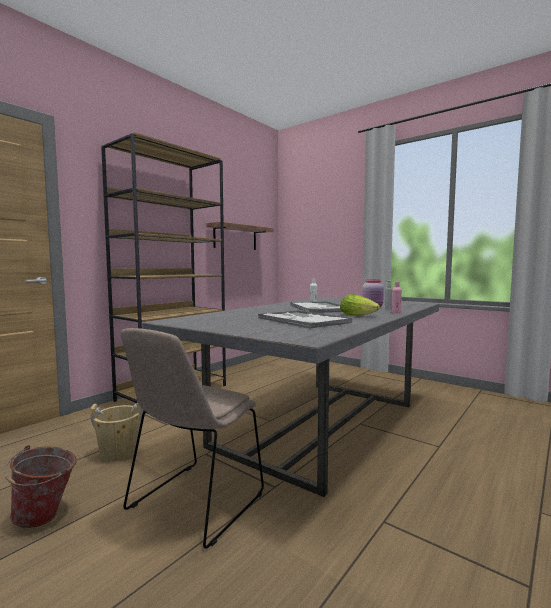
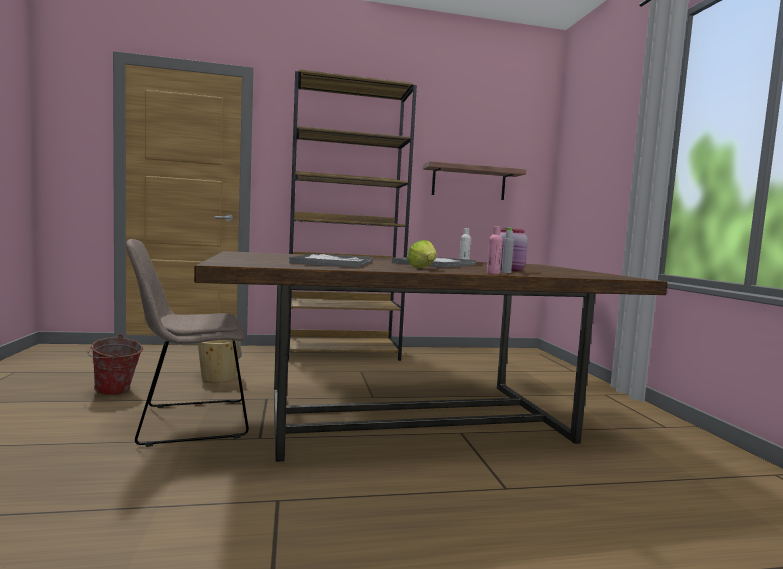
camera: 40 degrees right, 0 degrees up
(318, 425) = (410, 416): grey dining table -> brown dining table

